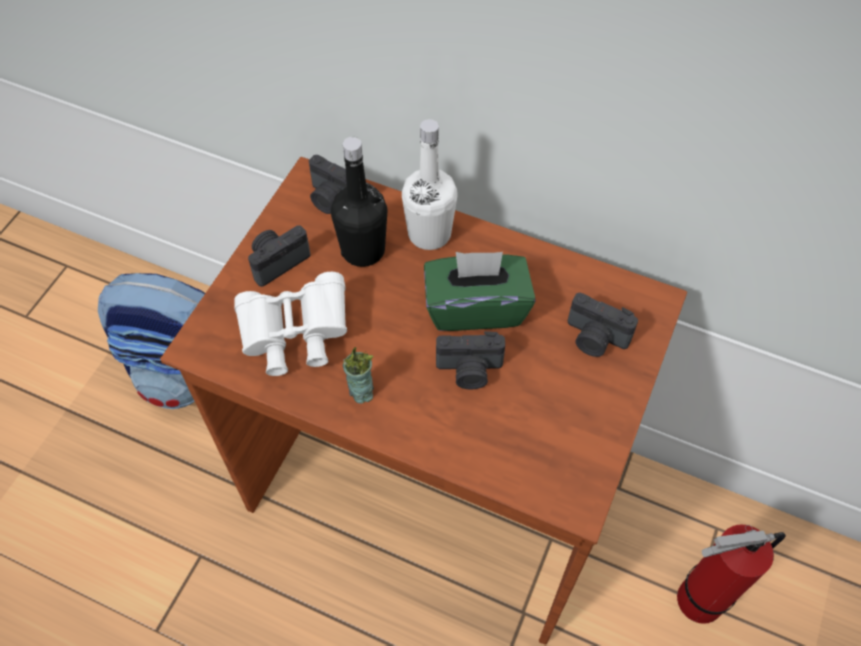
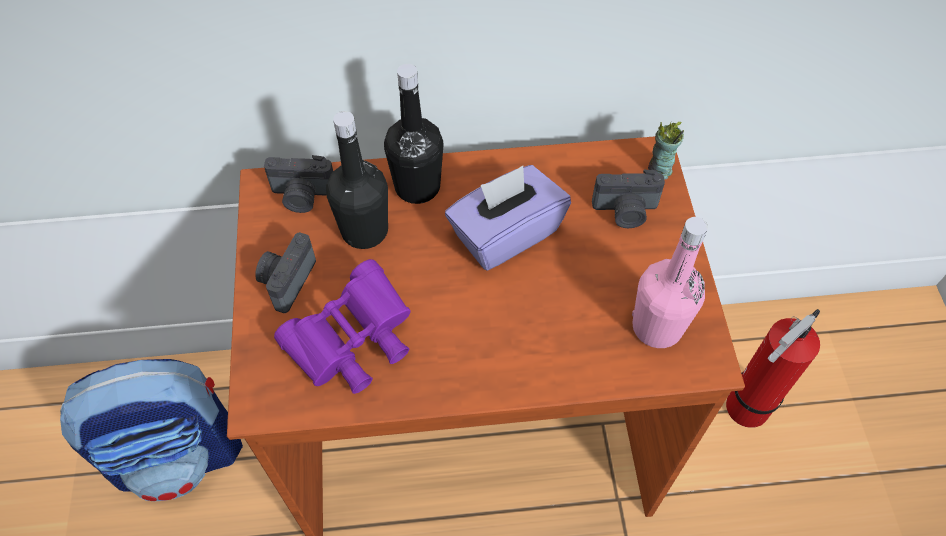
camera: 30 degrees left, 0 degrees up
(294, 336) = (353, 344): white binoculars -> purple binoculars
(361, 392) = (453, 363): cup -> cup (659, 170)
(429, 234) = (417, 187): white bottle -> black bottle
(469, 371) = (538, 294): camera -> none
(476, 307) = (505, 234): green tissue box -> purple tissue box
(553, 450) = (657, 327): none -> pink bottle

